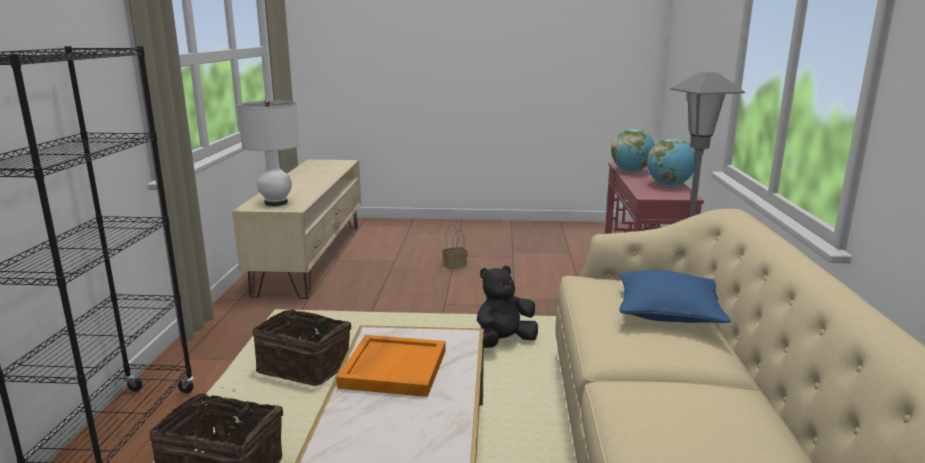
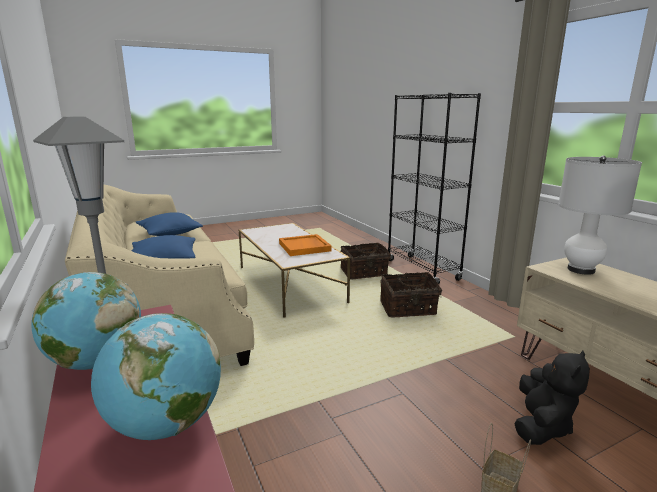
camera: 150 degrees right, 0 degrees up
(503, 342) = (305, 364): black plush toy -> black plush toy (541, 425)
(681, 404) = (170, 233): none -> blue pillow

